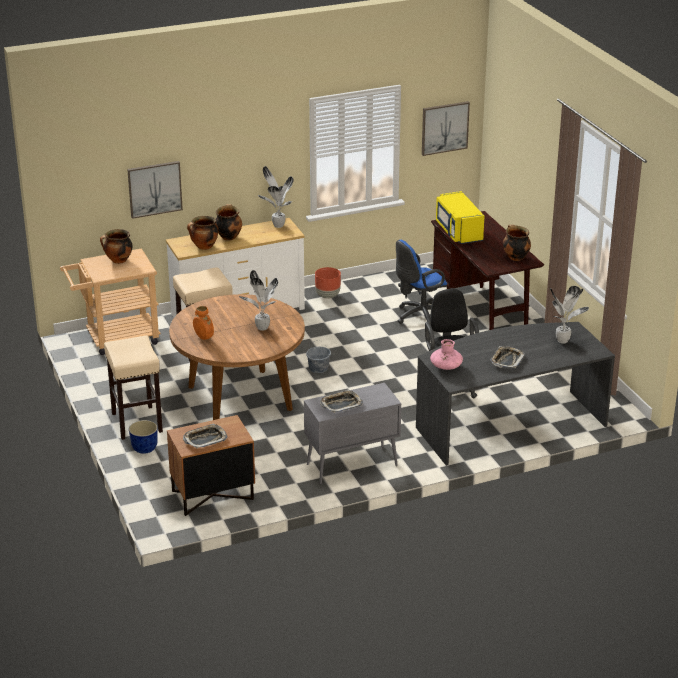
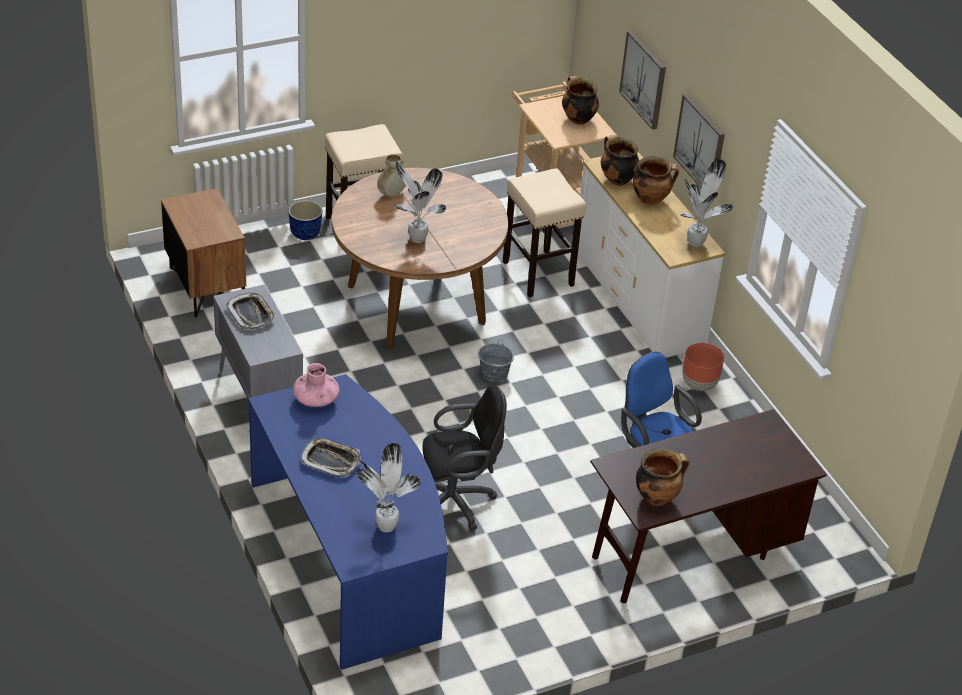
camera: 85 degrees right, 10 degrees up
(204, 337) = (392, 193): orange vase -> beige vase
(205, 439) = (194, 215): tray -> none
(444, 128) = (893, 330): picture -> picture (700, 145)
(458, 232) = (737, 437): yellow microwave -> none
(508, 424) = (350, 557): grey desk -> blue desk

